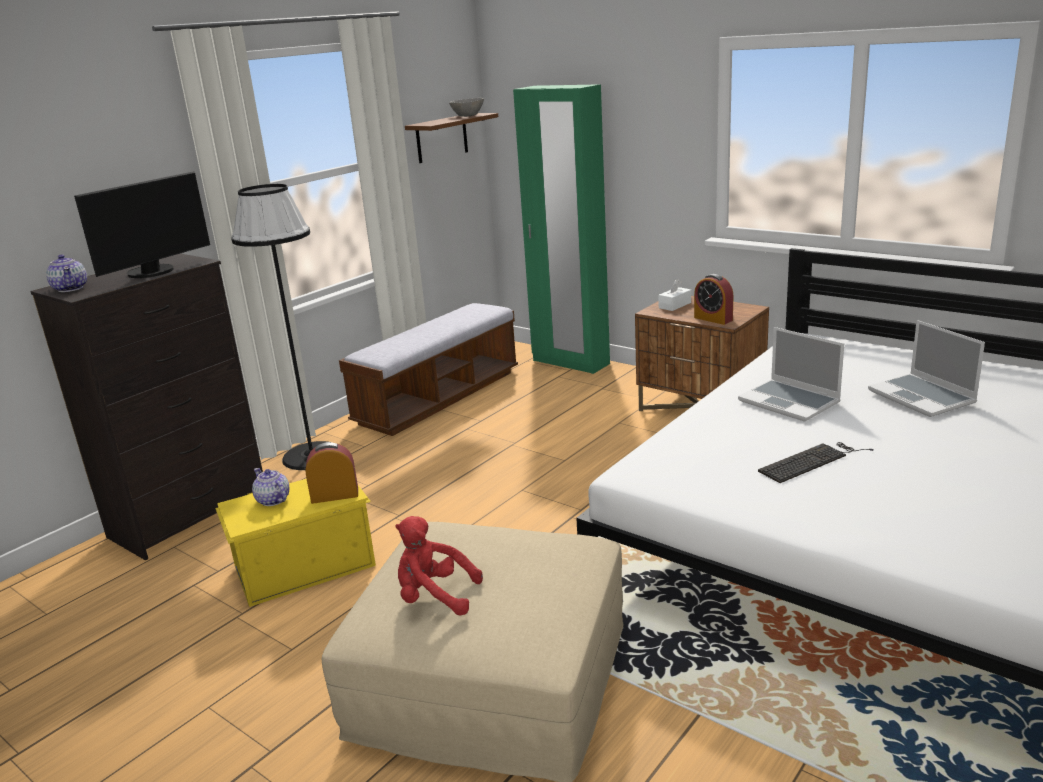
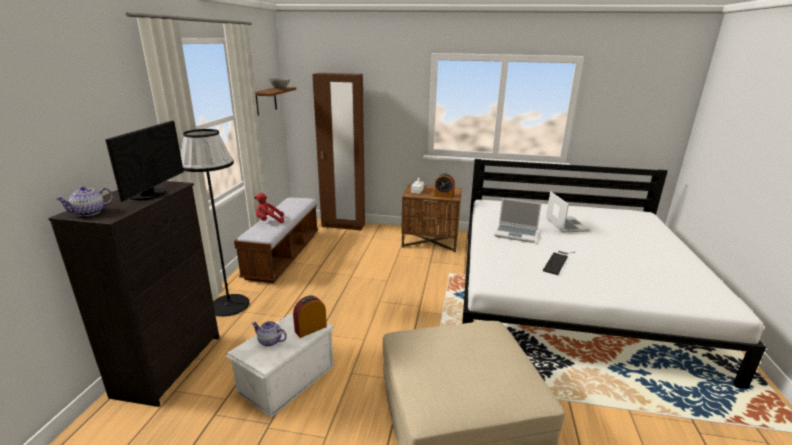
camera: 30 degrees left, 0 degrees up
(71, 288) = (90, 212): teapot -> teapot turned 105 degrees clockwise
(303, 565) = (285, 379): yellow storage box -> white storage box
(434, 597) = (451, 378): red plush toy -> red plush toy (269, 221)
(570, 362) = (343, 225): green wardrobe -> brown wardrobe
(923, 397) = (565, 224): laptop -> laptop turned 135 degrees counterclockwise

